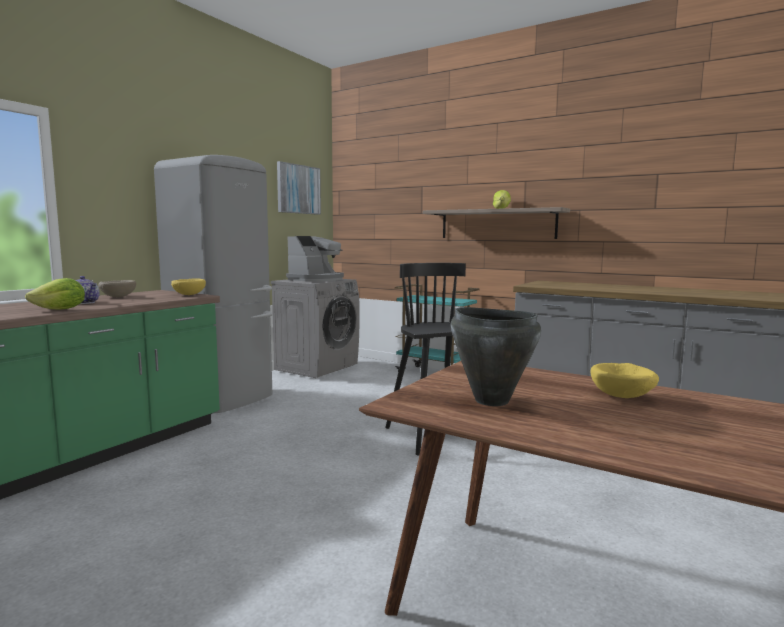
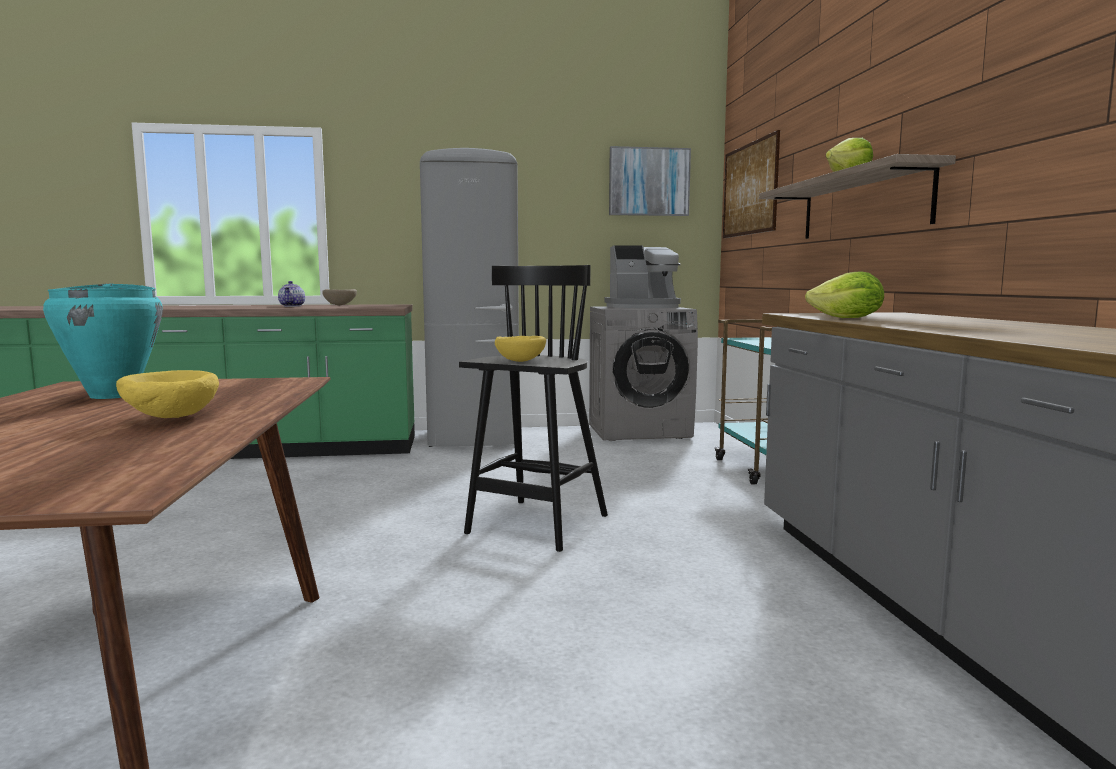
camera: 50 degrees right, 0 degrees up
(61, 309) = (245, 307): lettuce -> lettuce (847, 318)
(189, 295) = (389, 306): yellow bowl -> yellow bowl (521, 361)
(372, 202) = (749, 189): none -> picture
(491, 400) = (114, 395): black cooking pot -> turquoise cooking pot

